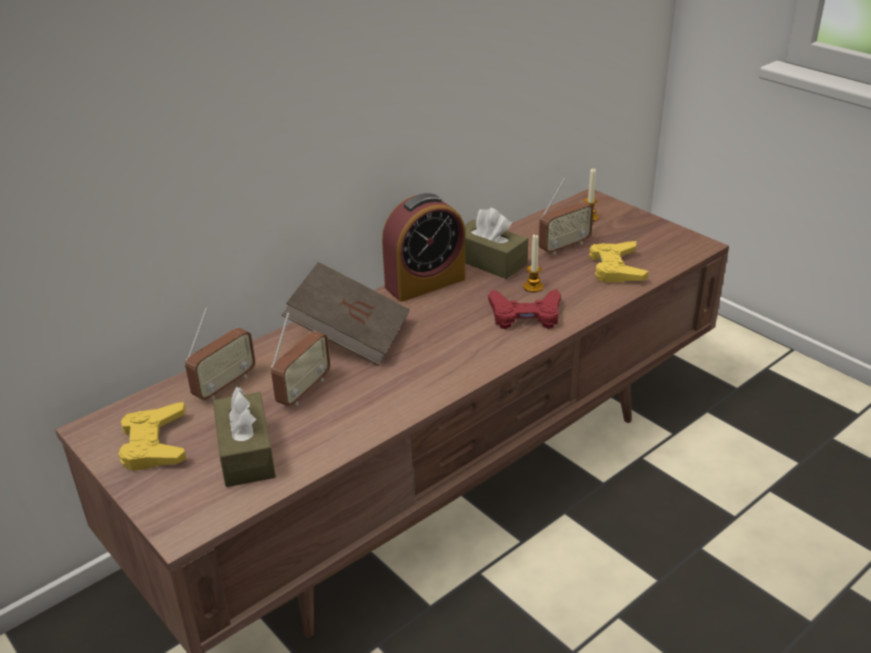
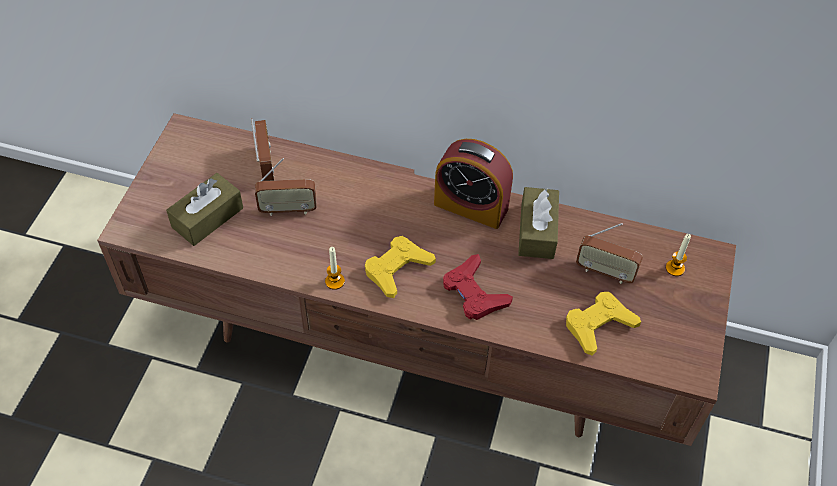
camera: 55 degrees right, 20 degrees up
(155, 444) = (188, 168): yellow game controller -> yellow game controller (397, 269)
(224, 385) = (265, 165): radio -> radio turned 105 degrees counterclockwise
(350, 336) = (368, 199): brown book -> none
(533, 287) = (520, 279): candle -> candle (335, 281)

